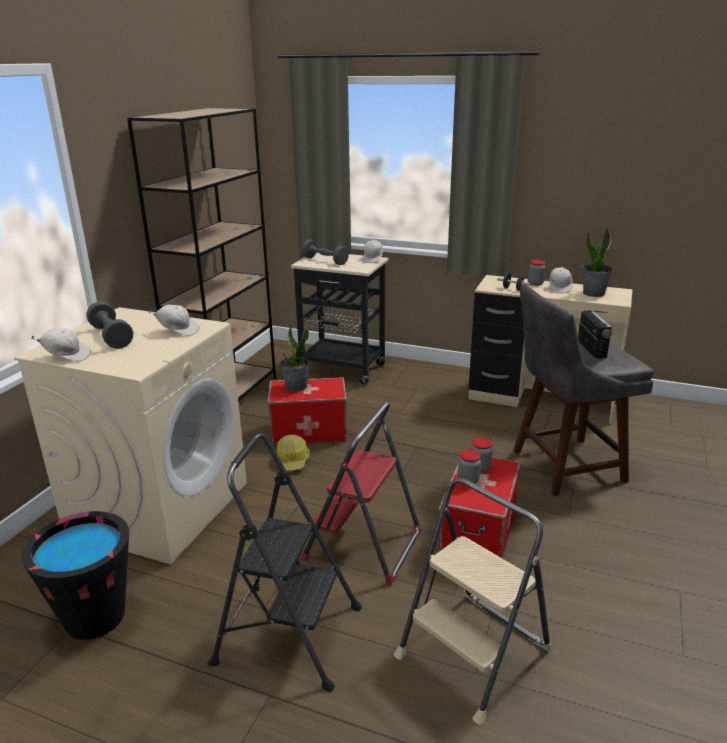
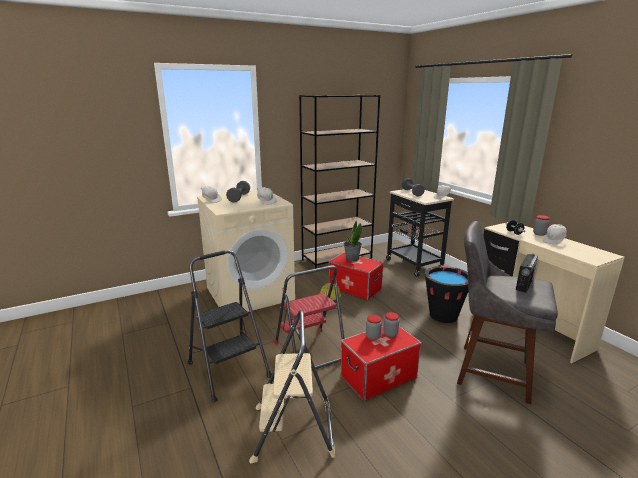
camera: 40 degrees right, 5 degrees down
(95, 617) = (178, 323): black bucket -> black bucket (443, 315)
(594, 293) = (579, 250): potted plant -> none

